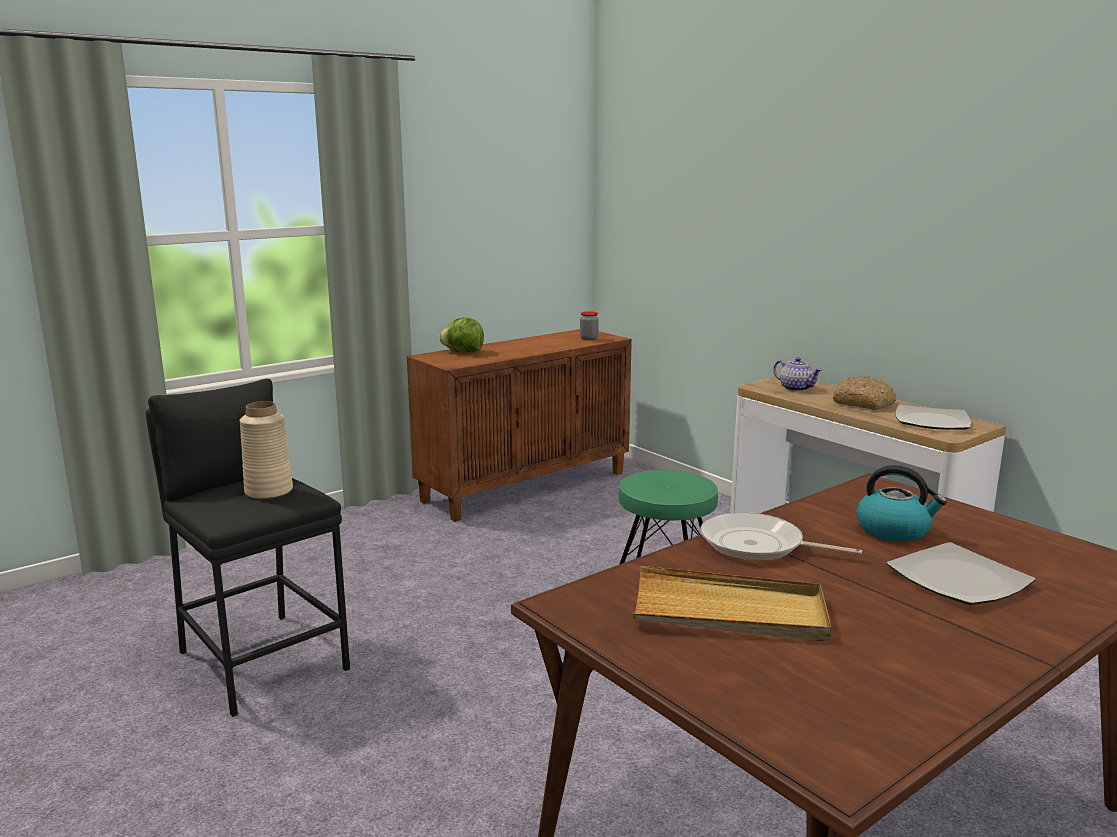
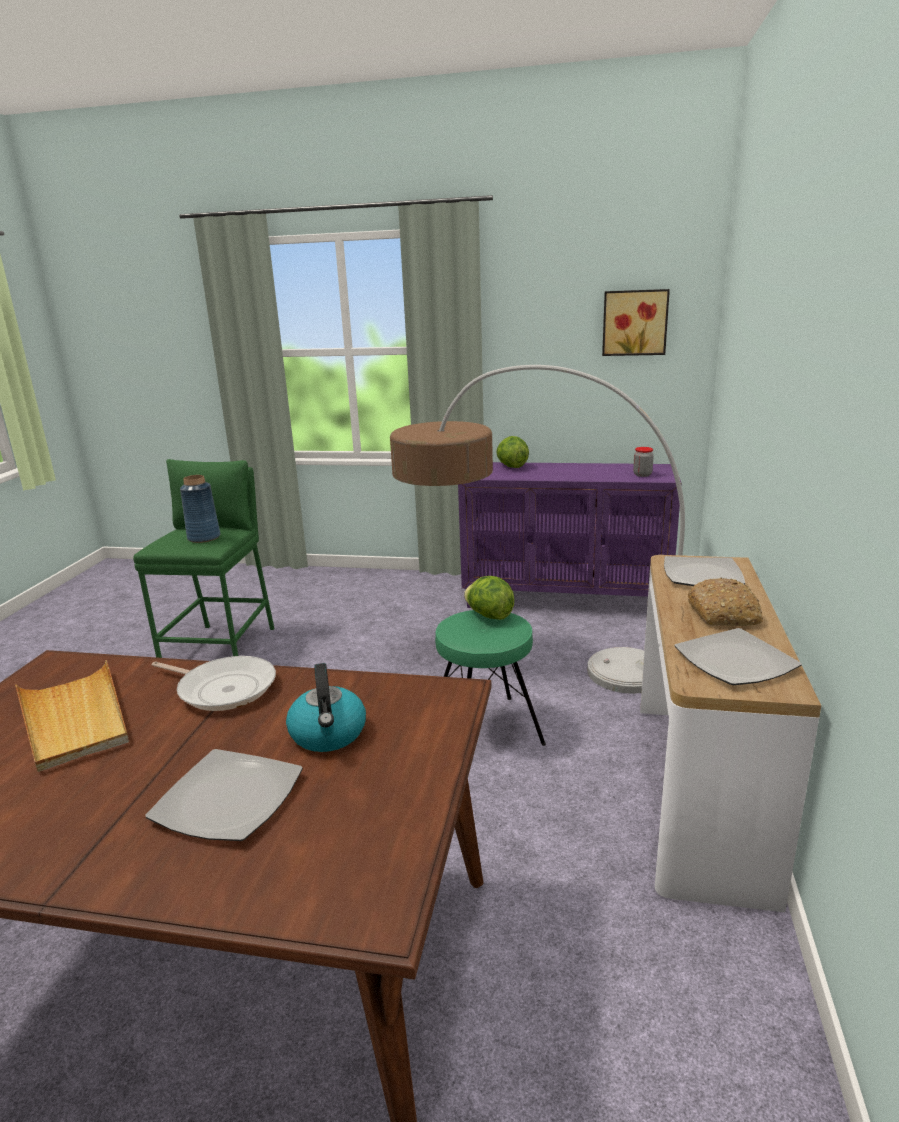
camera: 50 degrees right, 5 degrees up
(262, 660) = (222, 649): black stool -> green stool
(269, 491) = (203, 537): beige vase -> blue vase
(525, 486) = (566, 599): brown cabinet -> purple cabinet
(532, 194) = (634, 322): none -> picture
(591, 542) = (520, 663): none -> floor lamp
(652, 475) = (489, 616): none -> lettuce
(758, 545) = (223, 688): frying pan -> frying pan turned 135 degrees clockwise
(795, 388) = (703, 575): teapot -> plate

